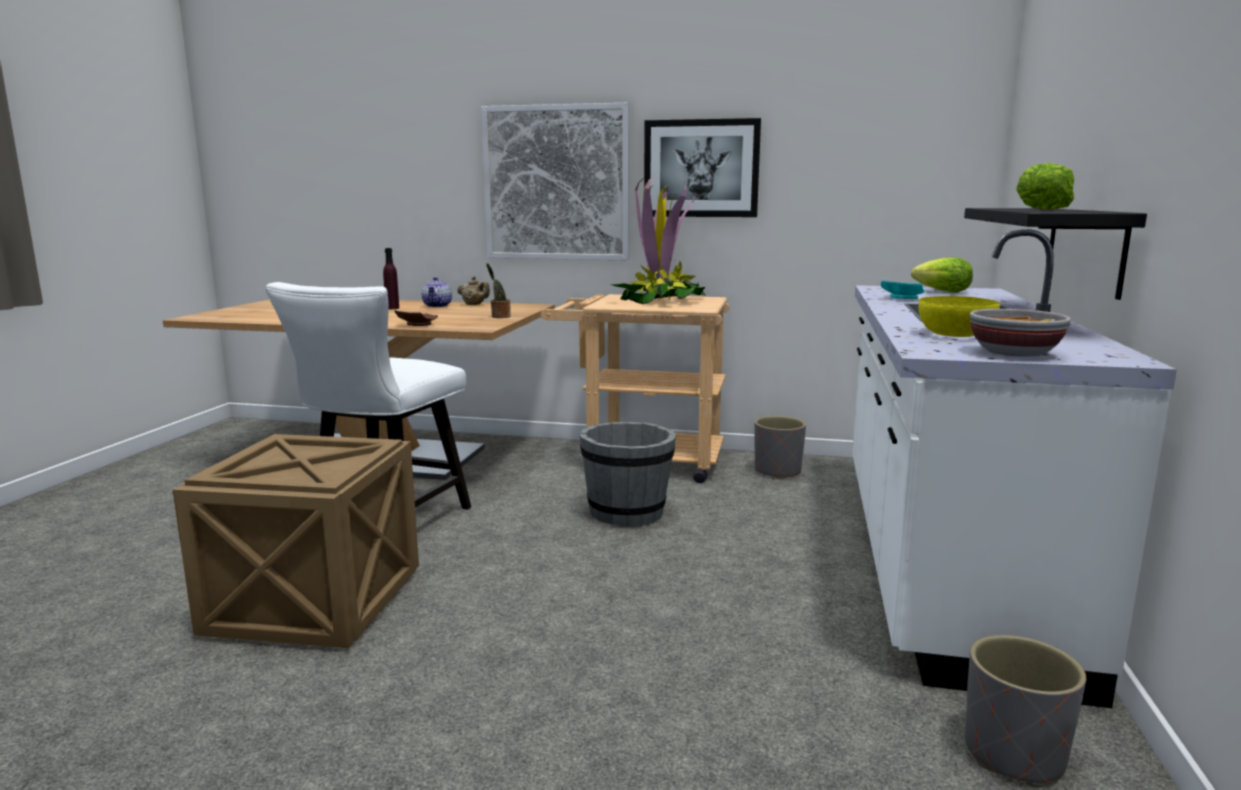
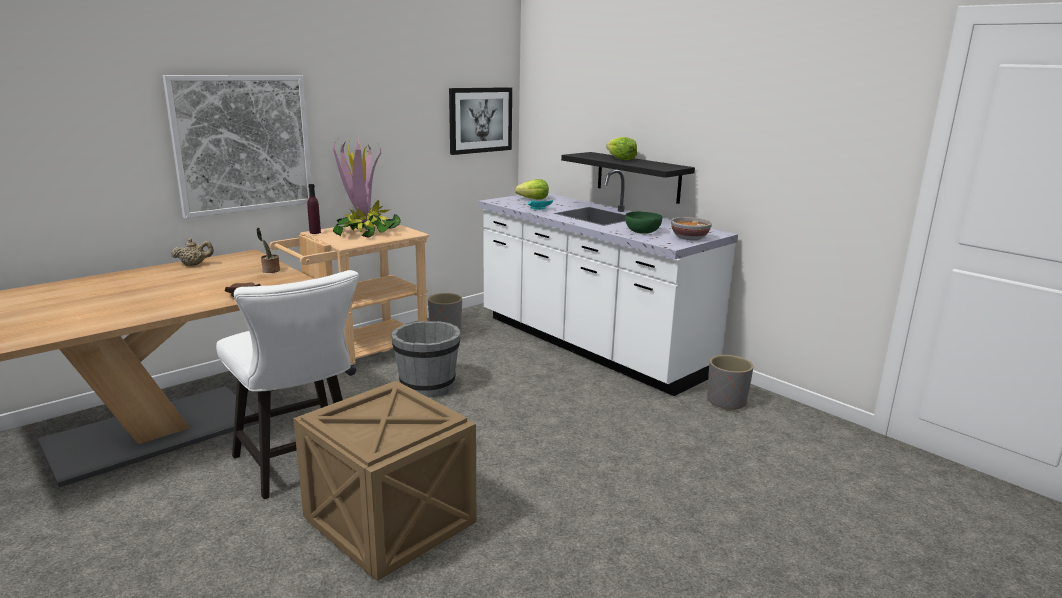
camera: 55 degrees left, 5 degrees up
(392, 308) = (133, 286): purple bottle -> purple bottle (315, 232)
(437, 306) = (165, 273): teapot -> none
(701, 168) = (357, 126): picture -> picture (480, 120)
(956, 334) = (642, 231): yellow bowl -> green bowl

